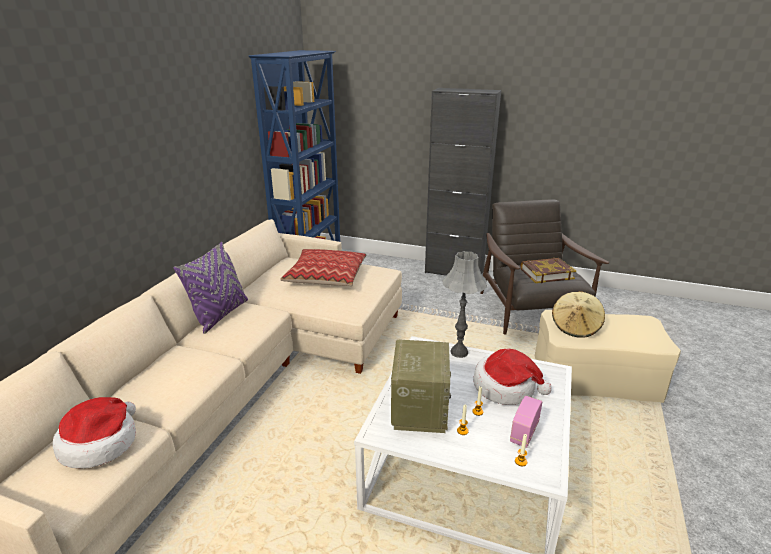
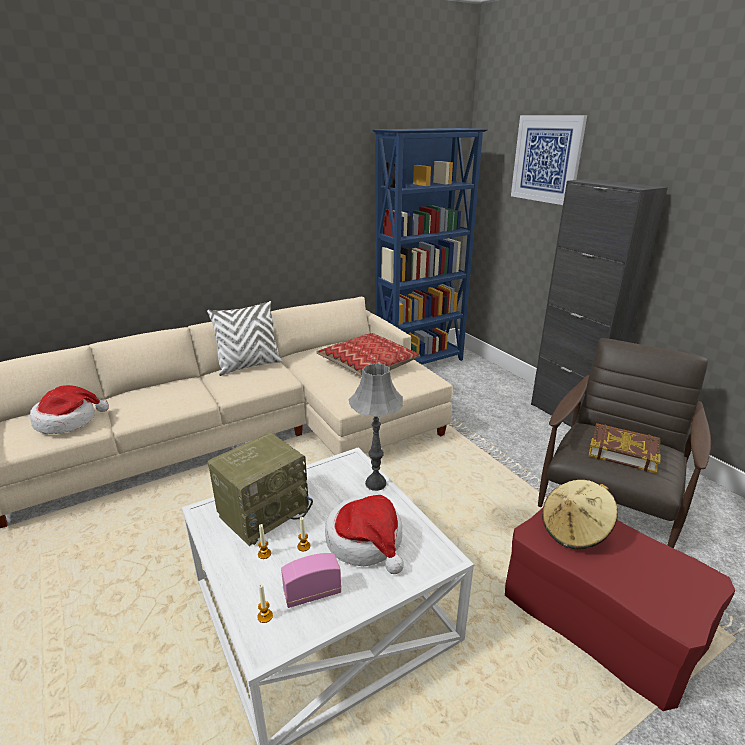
camera: 40 degrees right, 0 degrees up
(220, 315) = (249, 366): purple pillow -> white pillow
(392, 74) = (546, 159): none -> picture
(596, 376) = (599, 616): beige ottoman -> red ottoman

